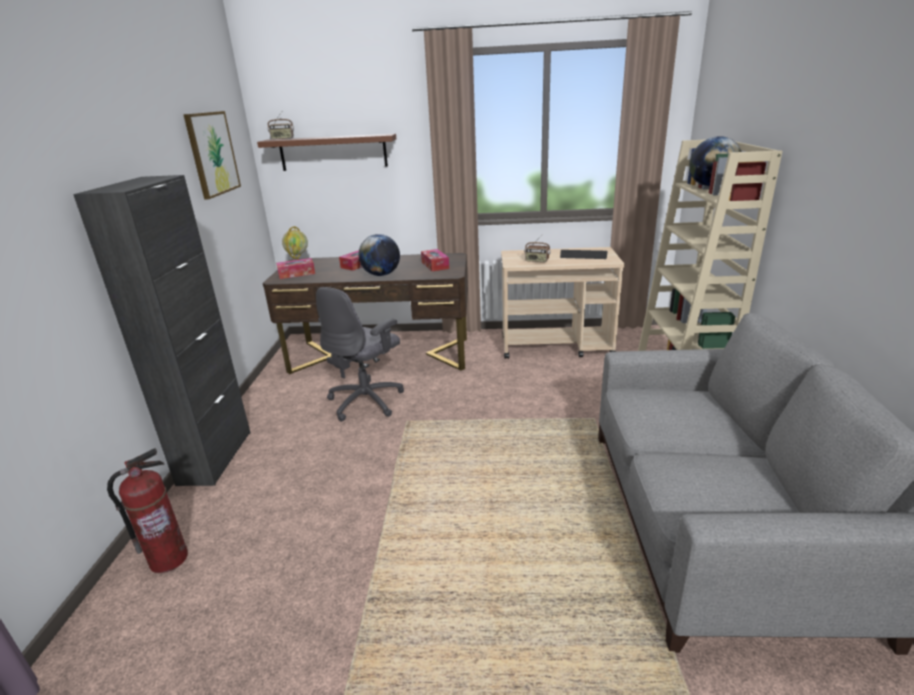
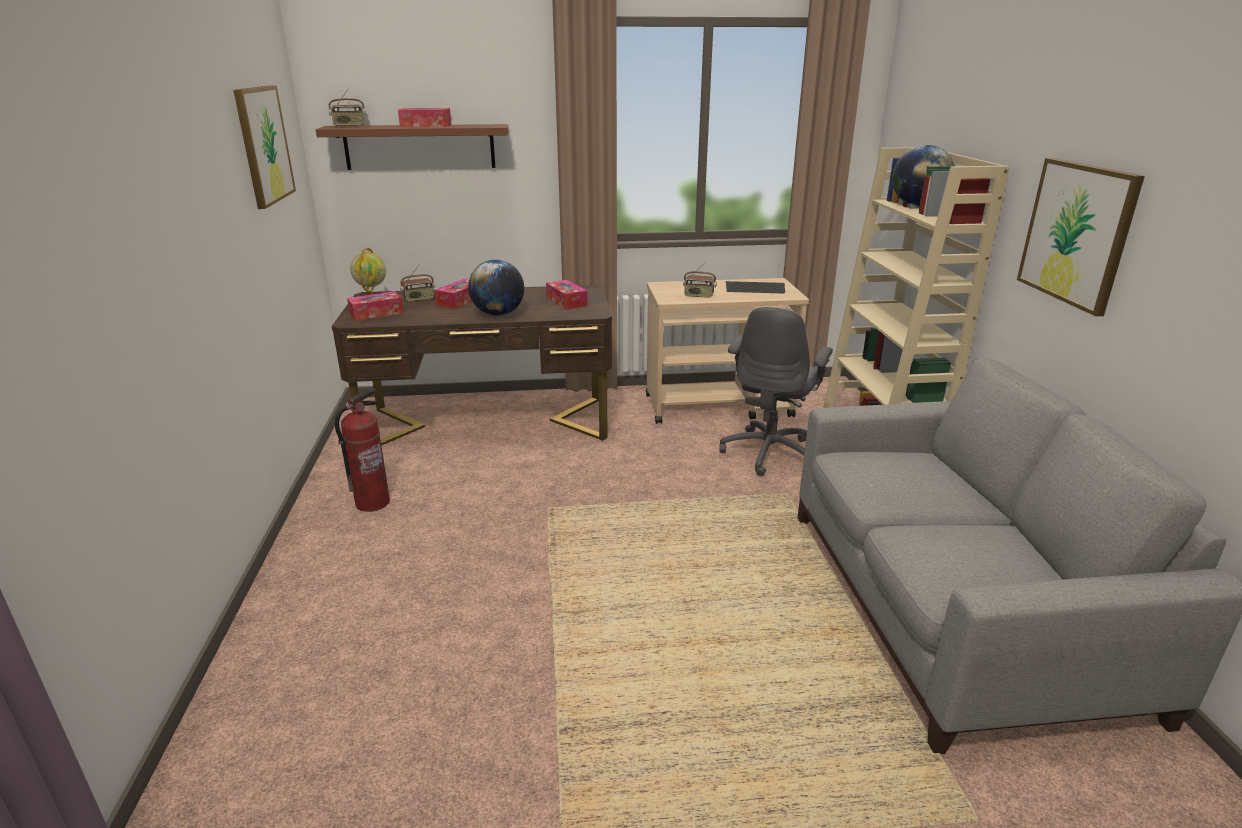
camera: 10 degrees left, 0 degrees up
(169, 559) = (267, 706): fire extinguisher -> fire extinguisher (372, 503)
(215, 457) = (291, 568): black cabinet -> none
(330, 263) = (419, 299): none -> radio
(335, 136) = (426, 126): none -> tissue box
(367, 401) = (486, 484): grey office chair -> grey office chair (769, 452)
(834, 206) = (1077, 233): none -> picture

